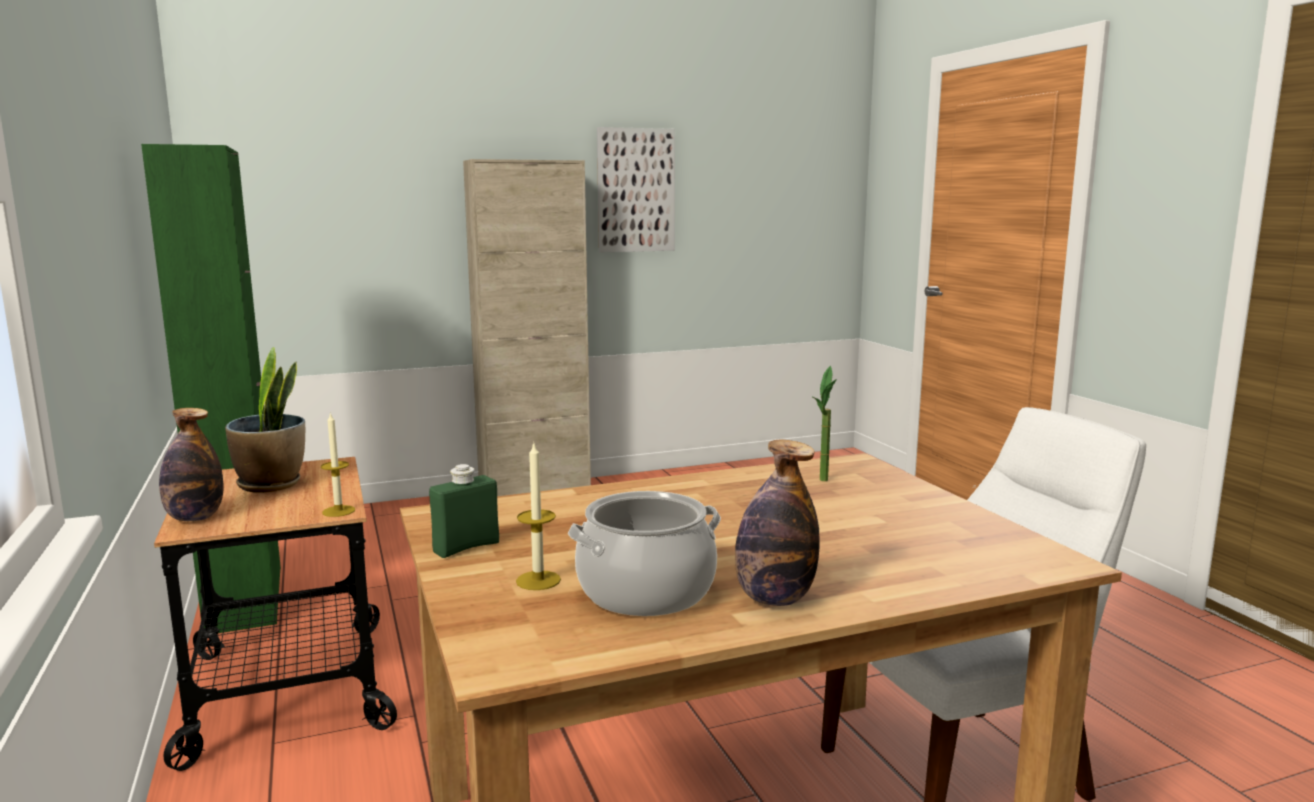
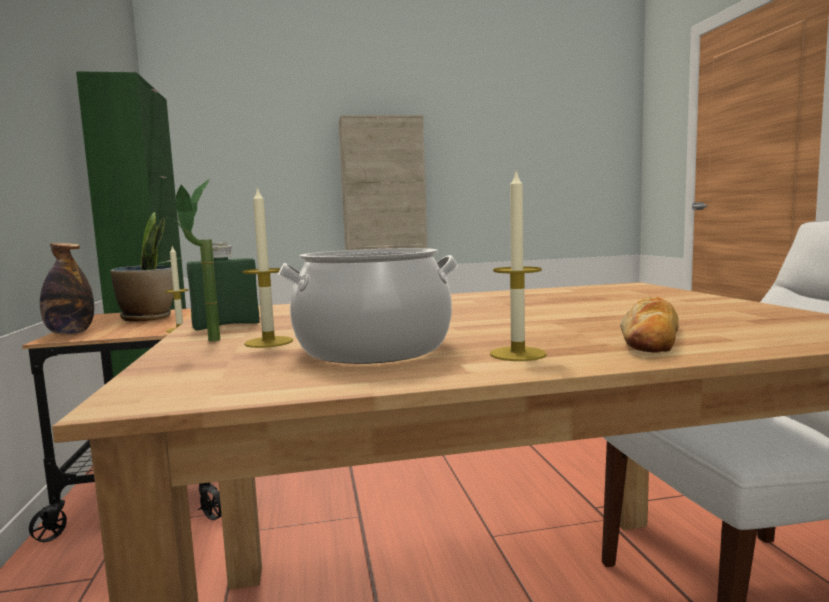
camera: 10 degrees right, 5 degrees down
(636, 190) = (464, 143): picture -> none
(774, 598) = (518, 354): bottle -> candle
(824, 482) = (596, 294): potted plant -> potted plant (206, 342)
(879, 567) = (651, 335): none -> bread

